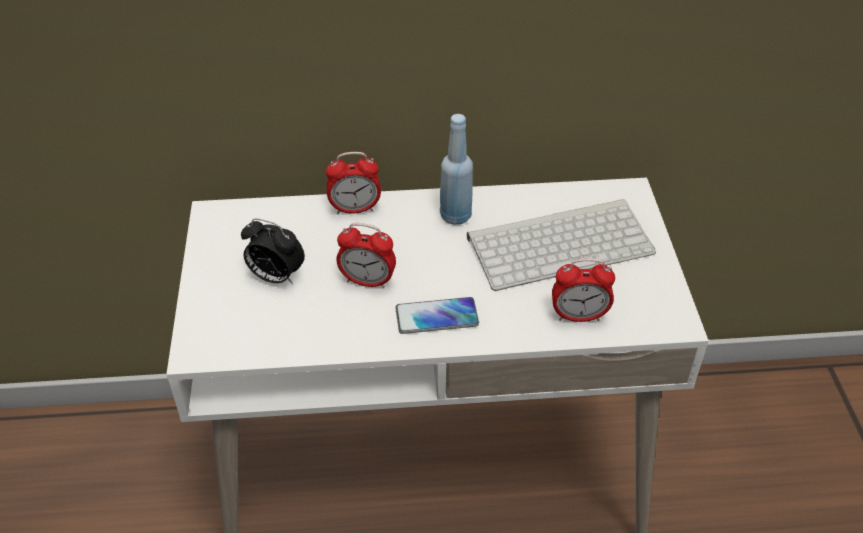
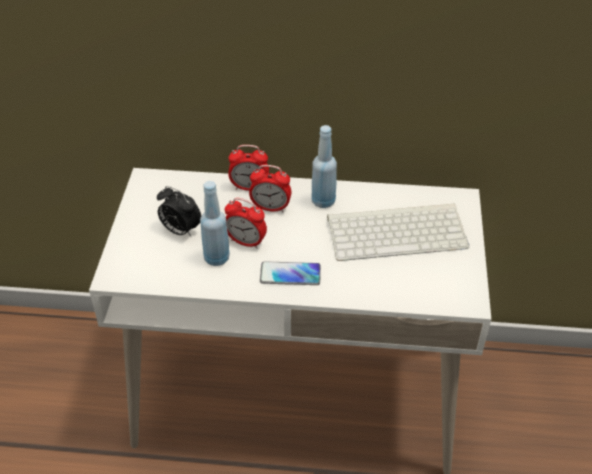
camera: 10 degrees right, 0 degrees up
(333, 307) = (216, 258): none -> blue bottle
(579, 316) = (396, 288): alarm clock -> alarm clock (270, 208)

